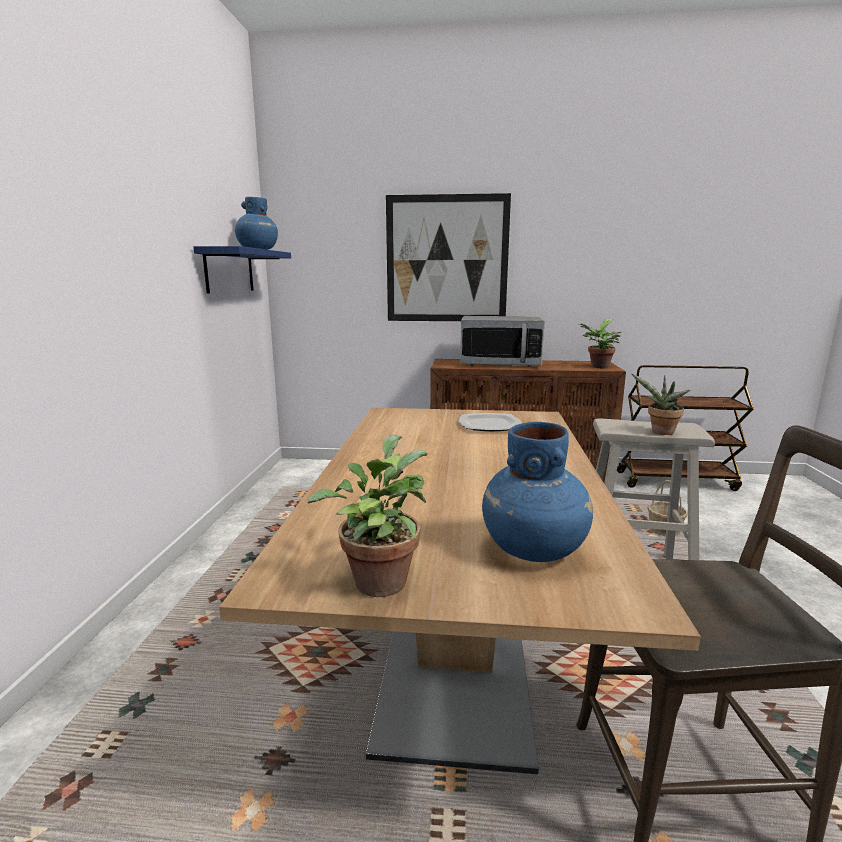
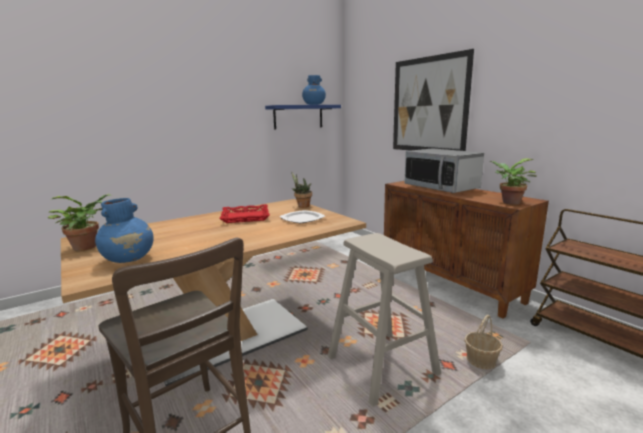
camera: 50 degrees right, 0 degrees up
(419, 444) = (245, 217): none -> red tray
(660, 432) = (377, 251): potted plant -> potted plant (302, 206)

